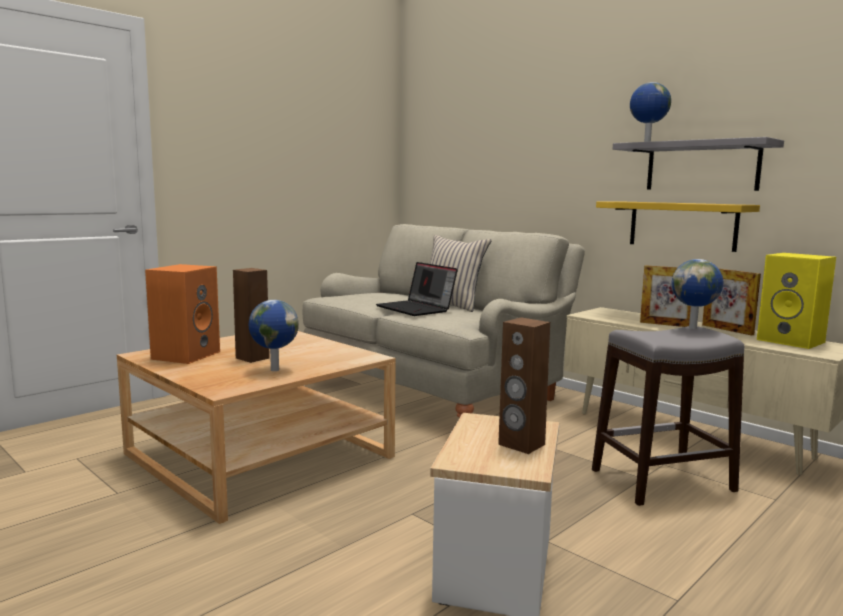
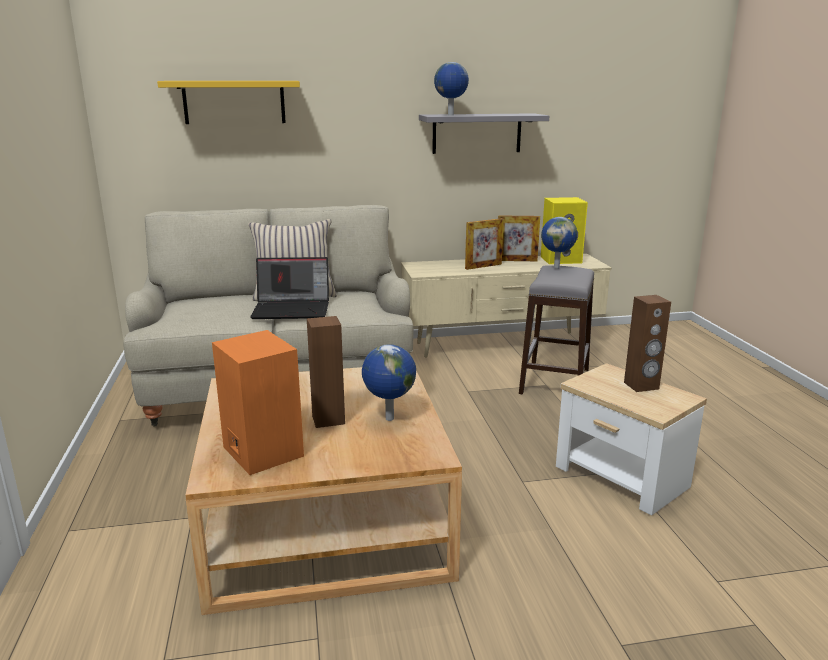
camera: 55 degrees left, 10 degrees up
(682, 225) = (464, 182): yellow shelf -> yellow shelf (234, 102)

